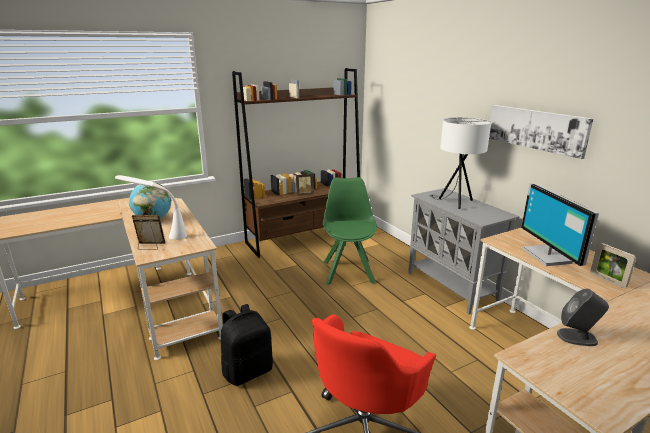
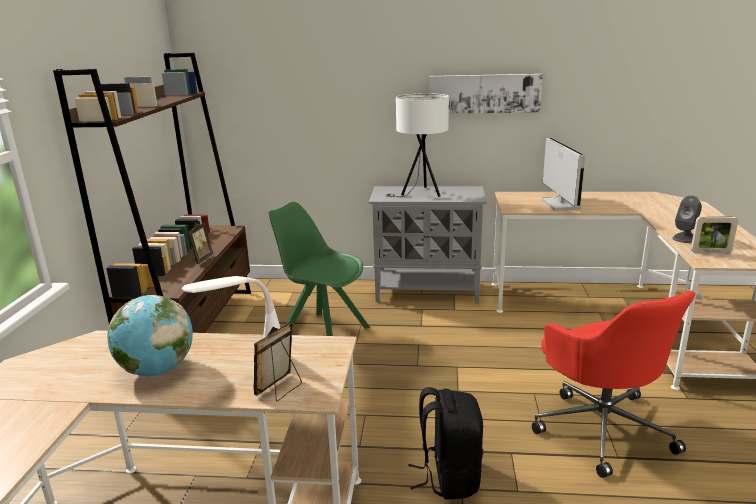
camera: 55 degrees left, 0 degrees up
(548, 256) = (558, 204): monitor -> monitor turned 120 degrees counterclockwise
(607, 280) = (613, 204): picture frame -> picture frame (710, 252)

